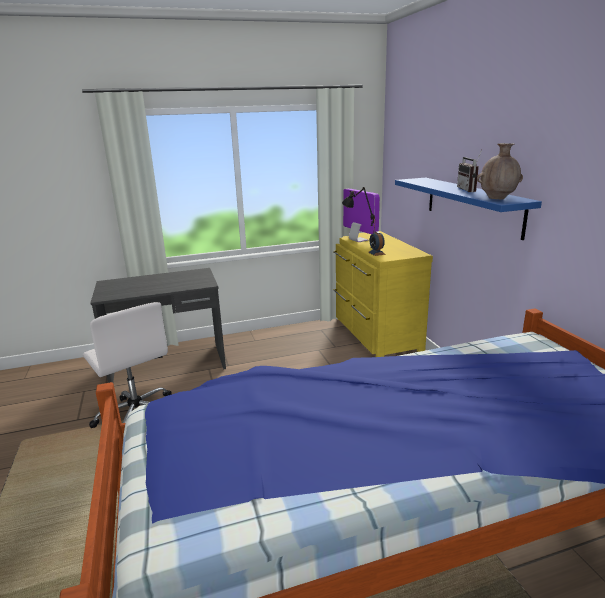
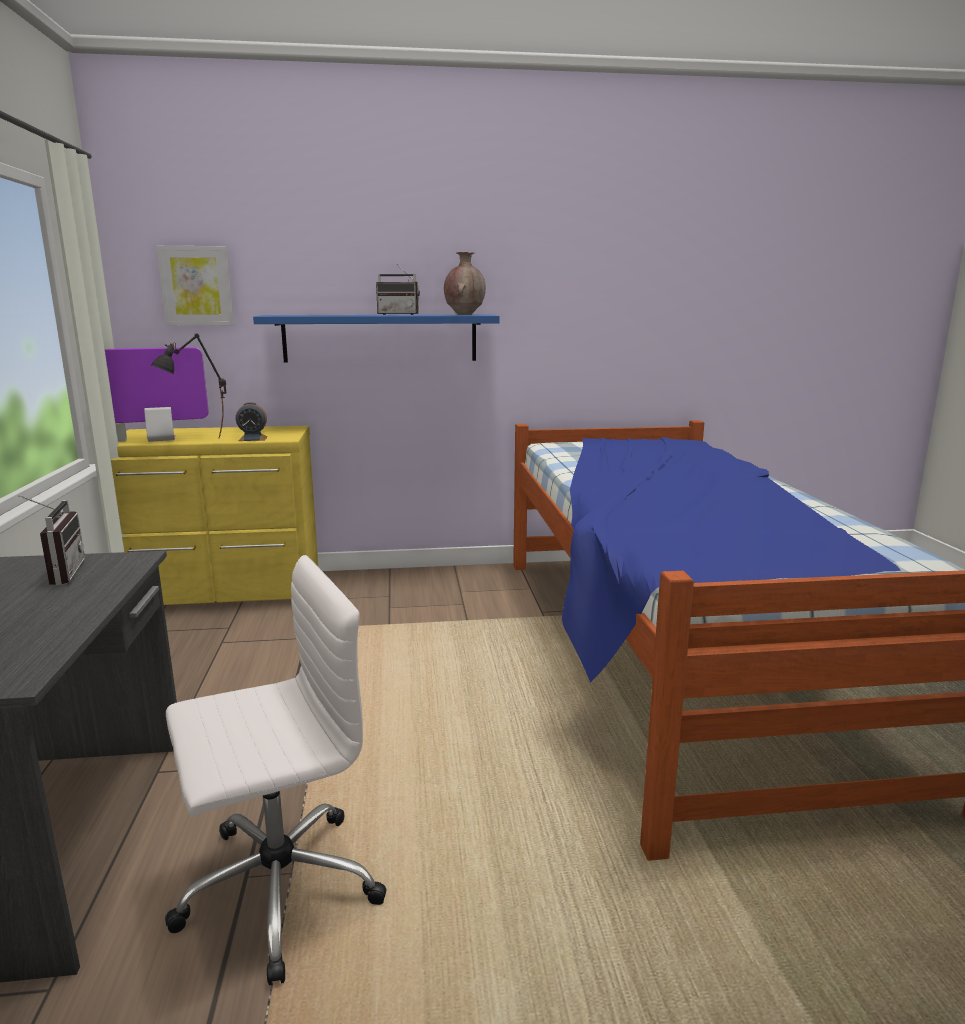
camera: 80 degrees left, 5 degrees down
(190, 278) = (58, 573): none -> radio
(406, 155) = (197, 286): none -> picture

